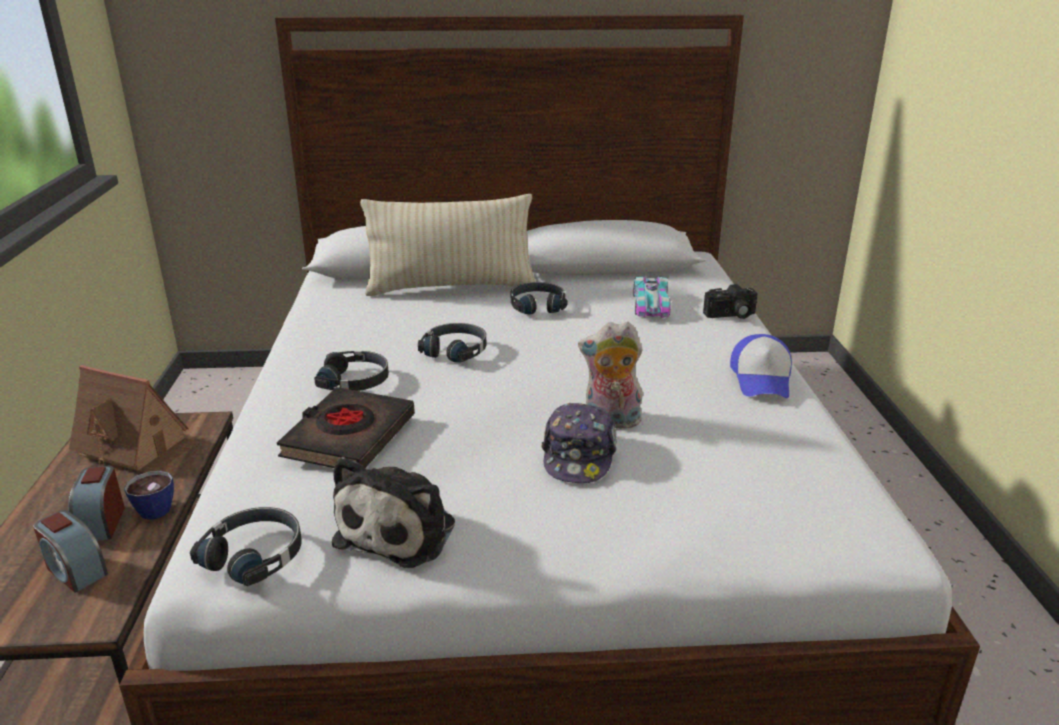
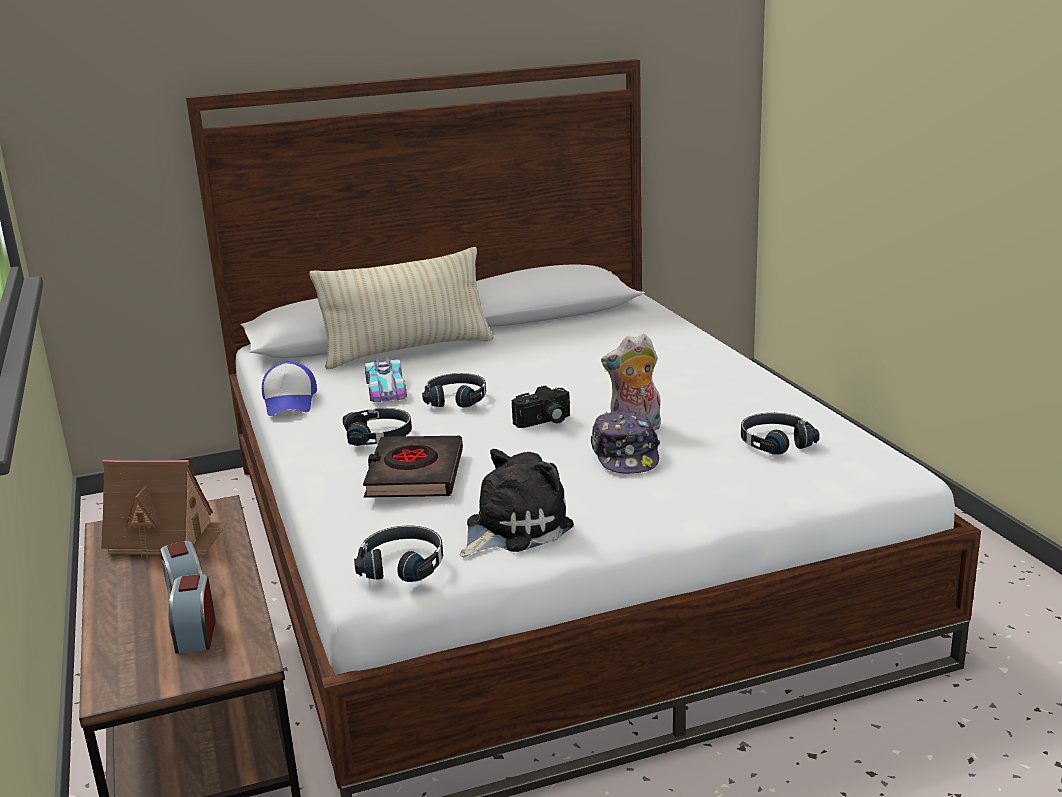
camera: 15 degrees left, 5 degrees down
(75, 570) = (195, 634): alarm clock -> alarm clock turned 60 degrees clockwise
(153, 507) = (228, 578): cup -> none
(400, 530) = (513, 528): plush toy -> plush toy turned 135 degrees counterclockwise
(537, 305) = (505, 353): black headphones -> black headphones (775, 442)
(651, 304) = (611, 337): toy car -> toy car (386, 389)
(731, 315) = (688, 336): camera -> camera (544, 421)
(762, 379) = (743, 379): cap -> cap (290, 402)

